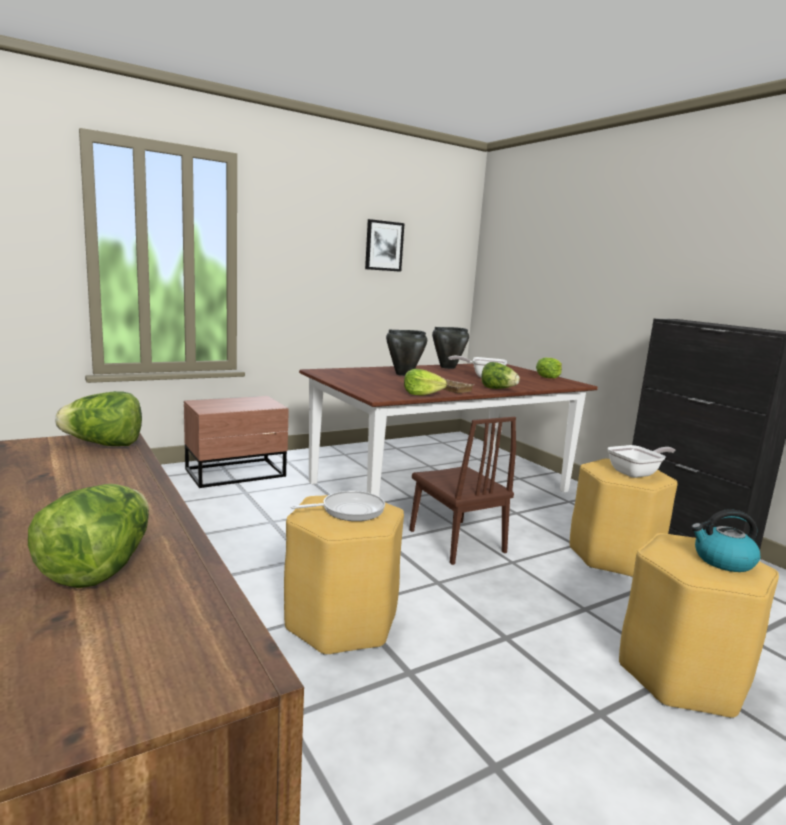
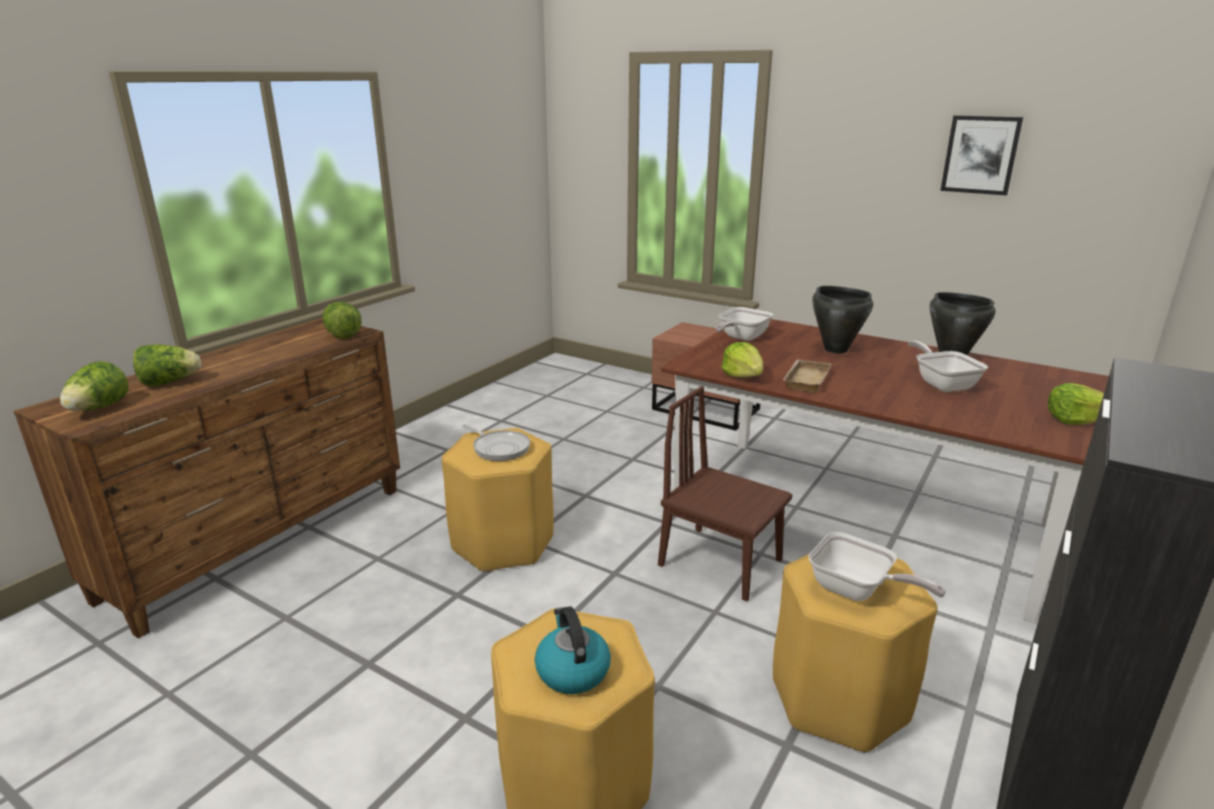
camera: 65 degrees right, 10 degrees up
(348, 379) = (740, 338): none -> frying pan
(456, 541) = (720, 562): brown chair -> brown chair turned 90 degrees clockwise
(498, 389) = (873, 403): lettuce -> lettuce (99, 408)

